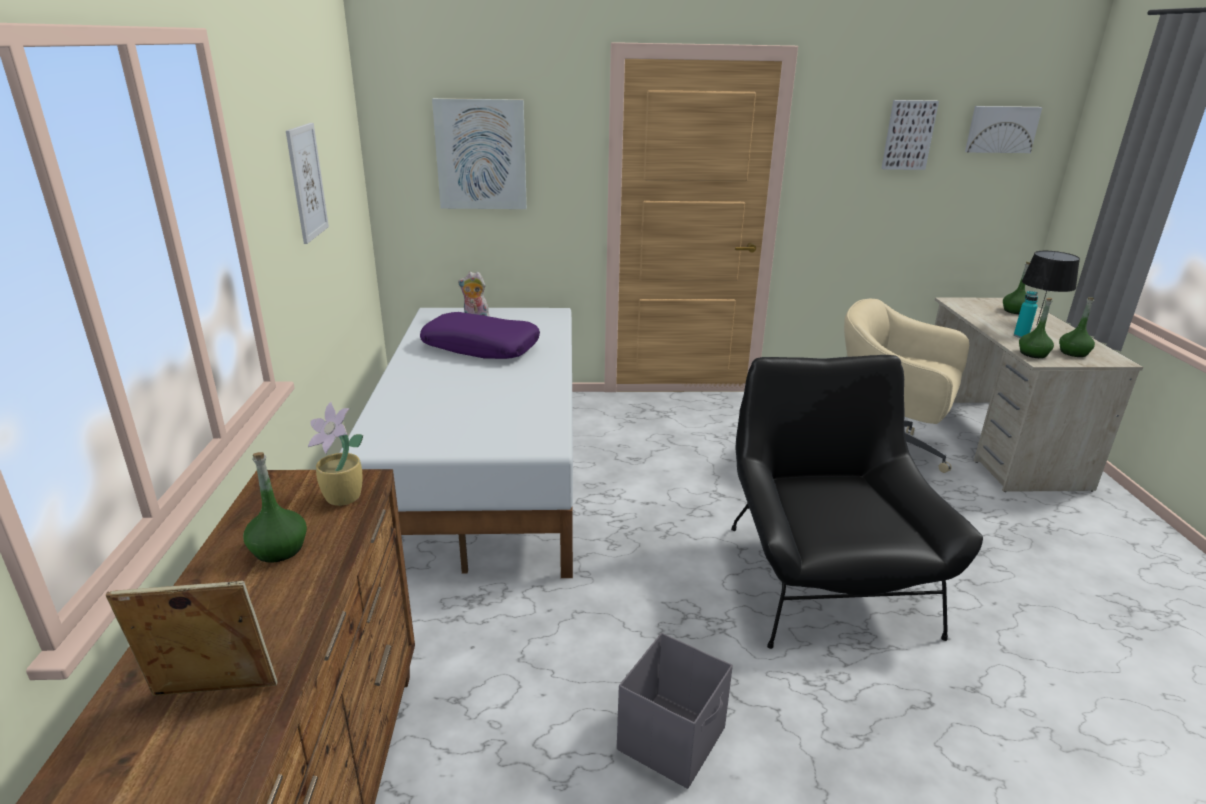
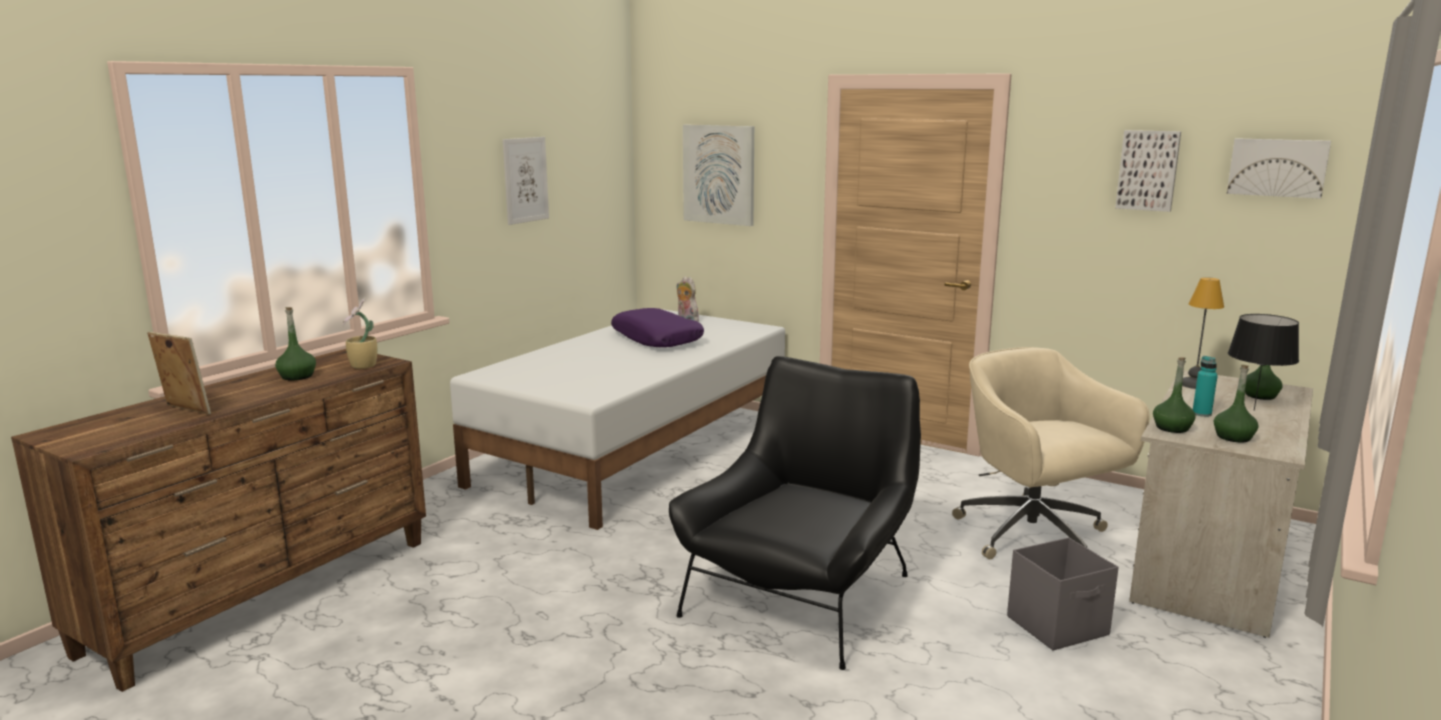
camera: 35 degrees right, 10 degrees down
(673, 738) = (527, 632): grey storage box -> grey storage box (1059, 626)
(968, 310) = (1193, 384): none -> table lamp

